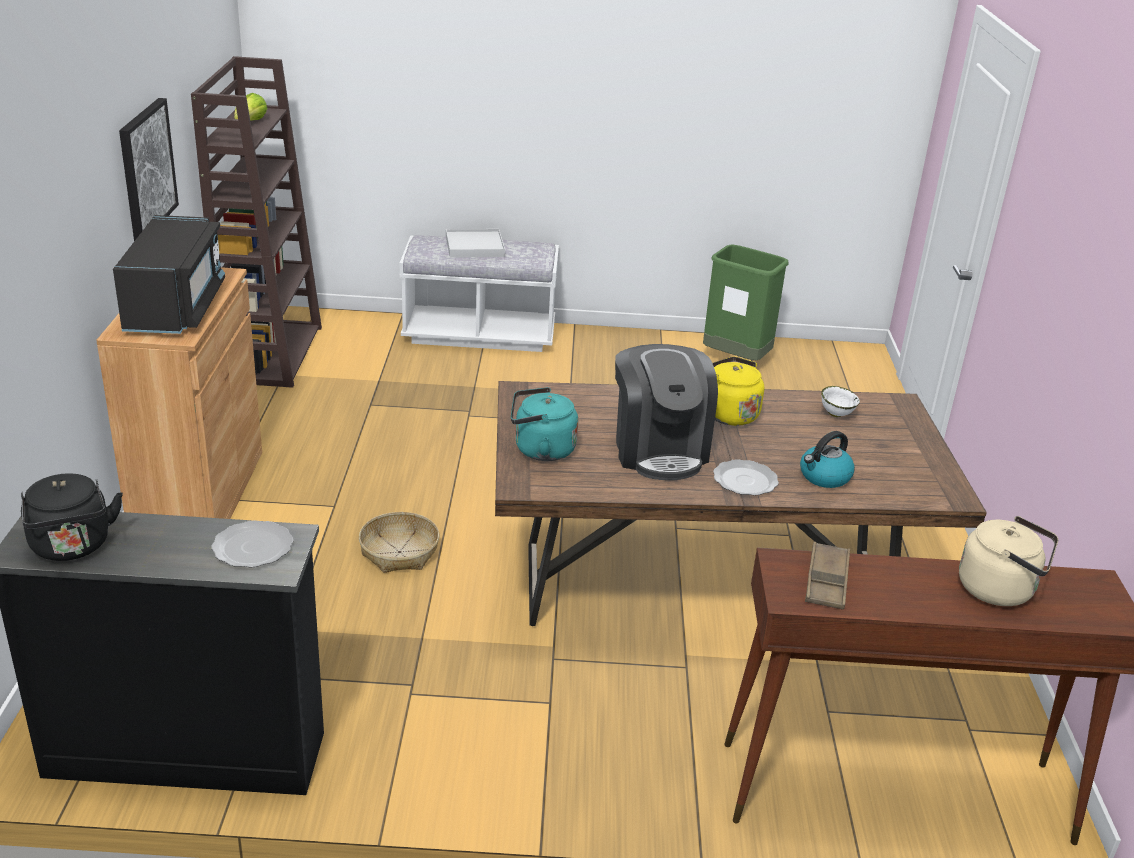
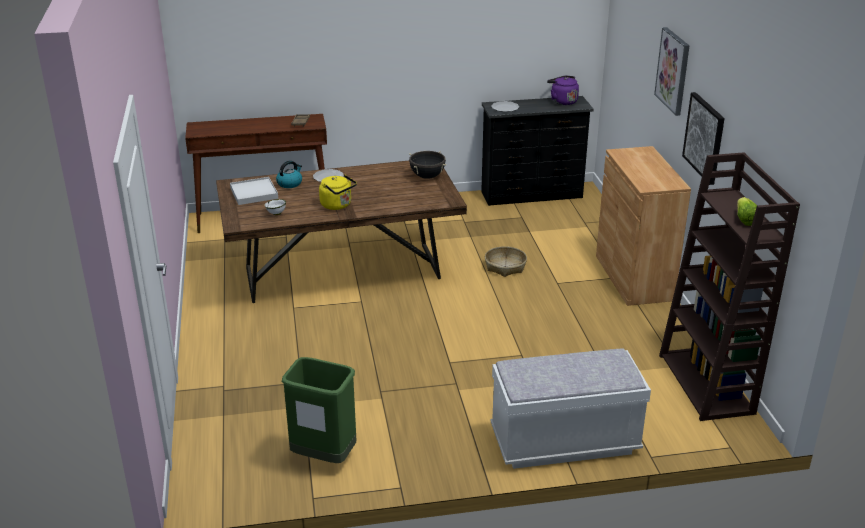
camera: 170 degrees right, 0 degrees up
(72, 547) = (562, 101): black kettle -> purple kettle
(78, 160) = (673, 70): none -> picture
(176, 307) = (642, 165): black microwave -> none
(475, 247) = (576, 371): white tray -> white tray (254, 193)
(540, 450) = (427, 176): turquoise kettle -> black cooking pot
(659, 450) = (371, 184): coffee machine -> none
(1000, 590) = (235, 127): beige kettle -> none

